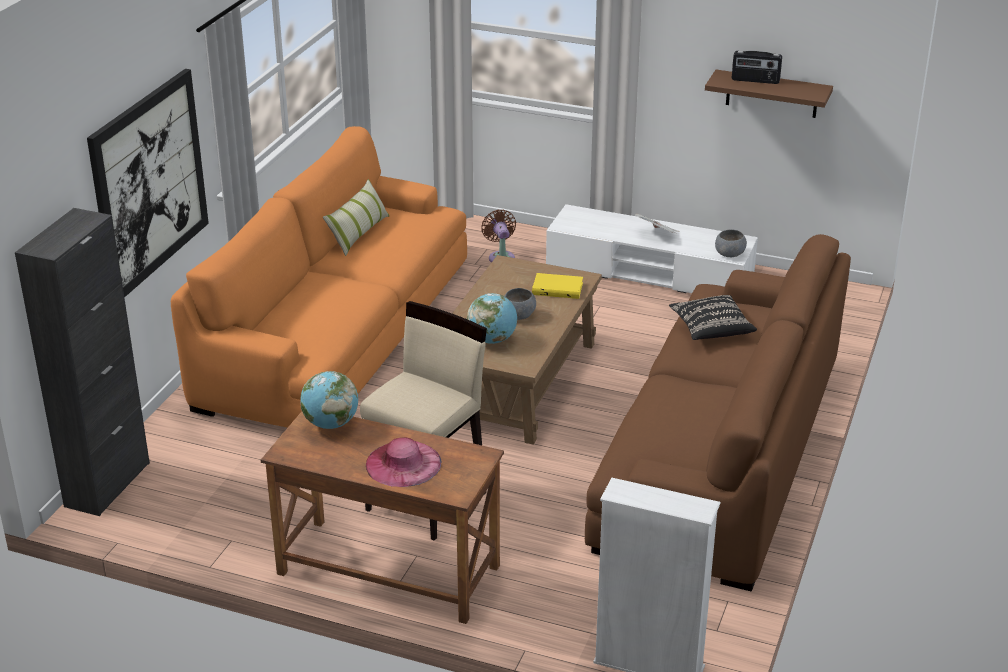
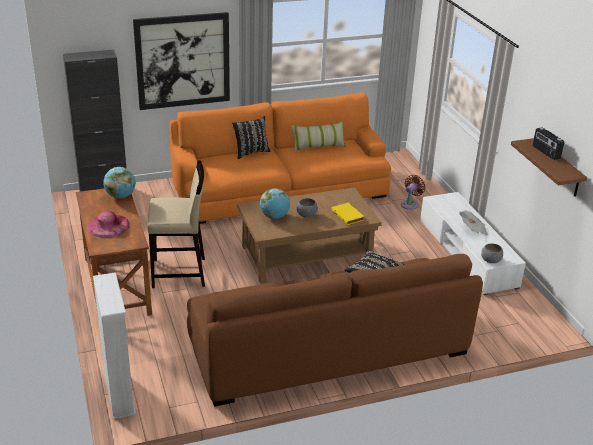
camera: 50 degrees right, 0 degrees up
(297, 287) = (251, 152): none -> black pillow

